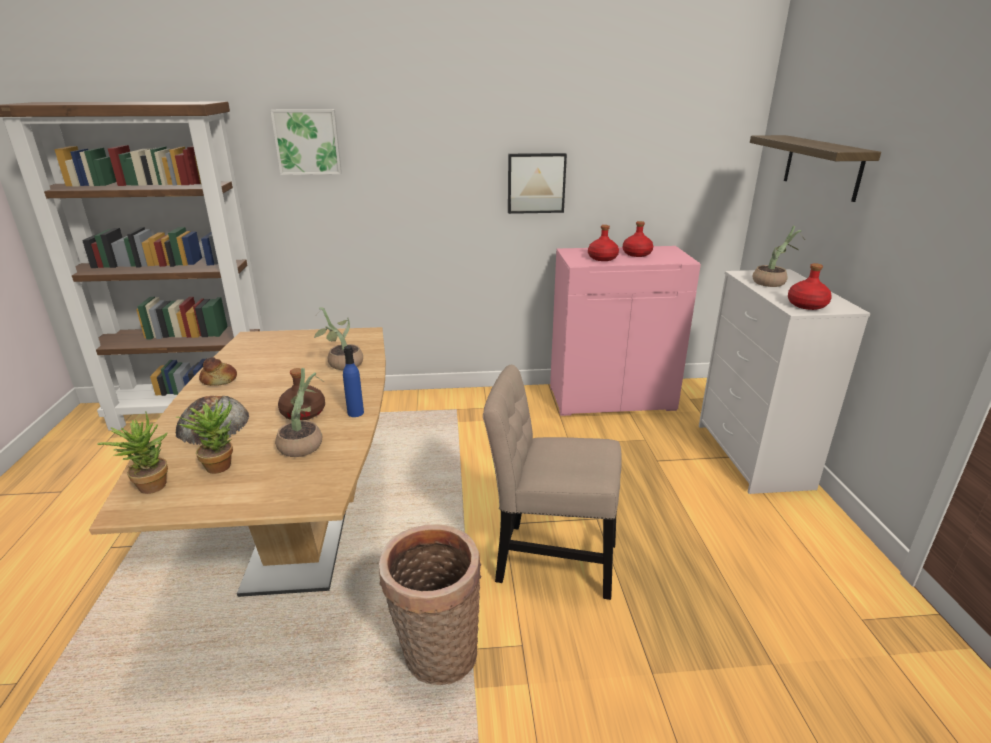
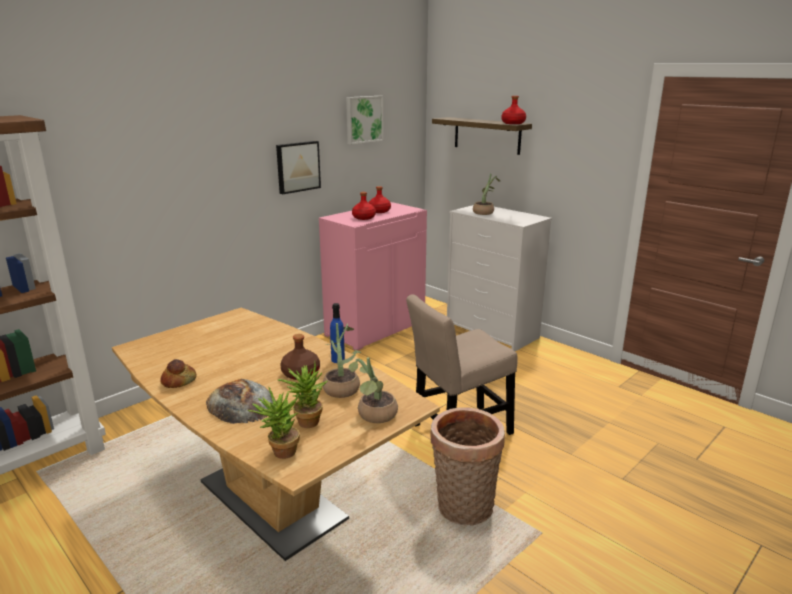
camera: 40 degrees left, 5 degrees down
(307, 142) = (104, 150): picture -> picture (363, 119)
(341, 364) = (262, 338): potted plant -> potted plant (374, 416)
(806, 305) = (521, 220): red bottle -> red bottle (513, 123)

